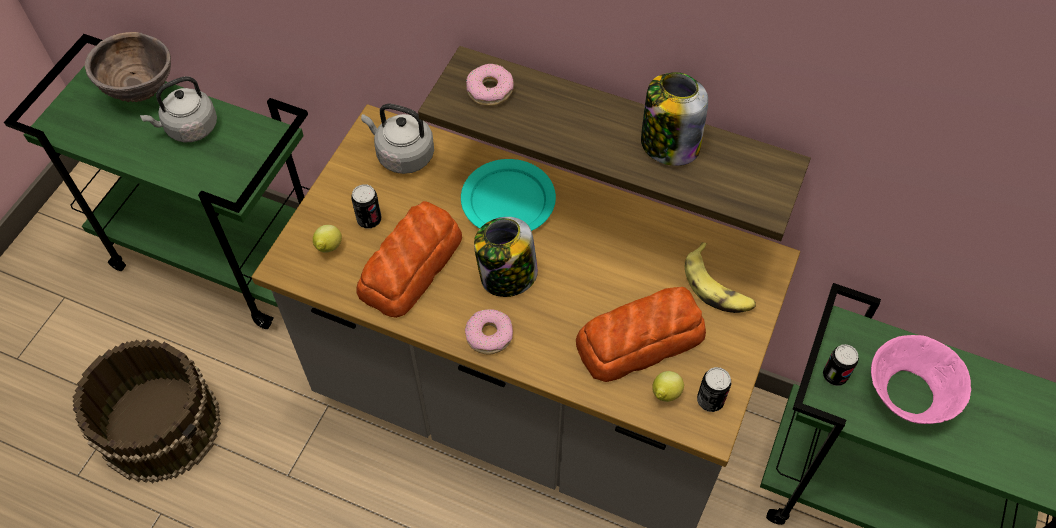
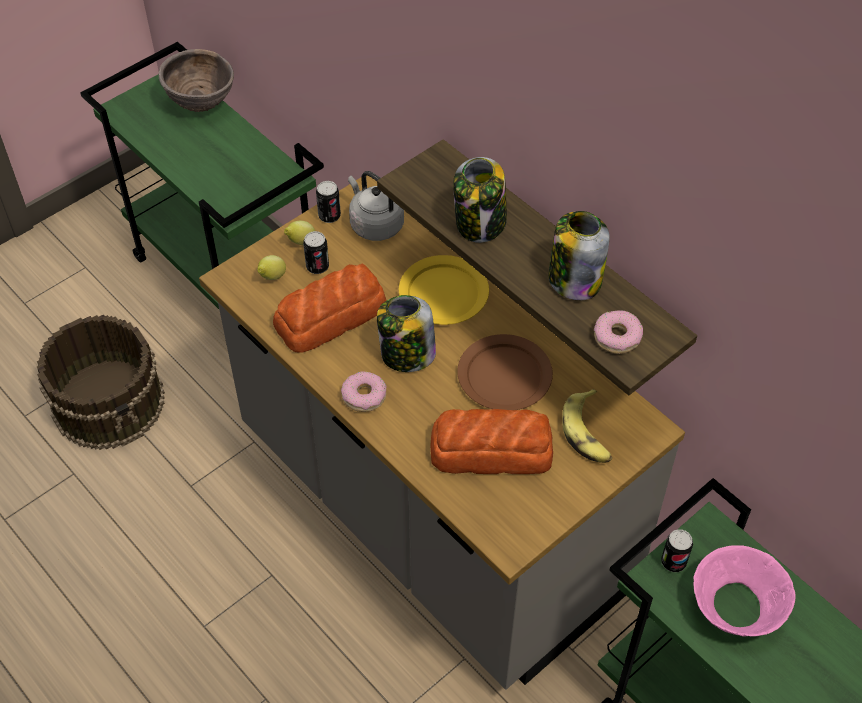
camera: 25 degrees right, 5 degrees down
(189, 128) = (224, 147): grey kettle -> none
(489, 90) = (446, 183): donut -> donut (617, 336)
(509, 201) = (444, 293): turquoise plate -> yellow plate
(547, 120) = (480, 223): none -> jar
(611, 260) = (505, 376): none -> brown plate
(665, 395) = (486, 502): lemon -> lemon (300, 242)
(710, 400) = (524, 523): can -> can (329, 216)

